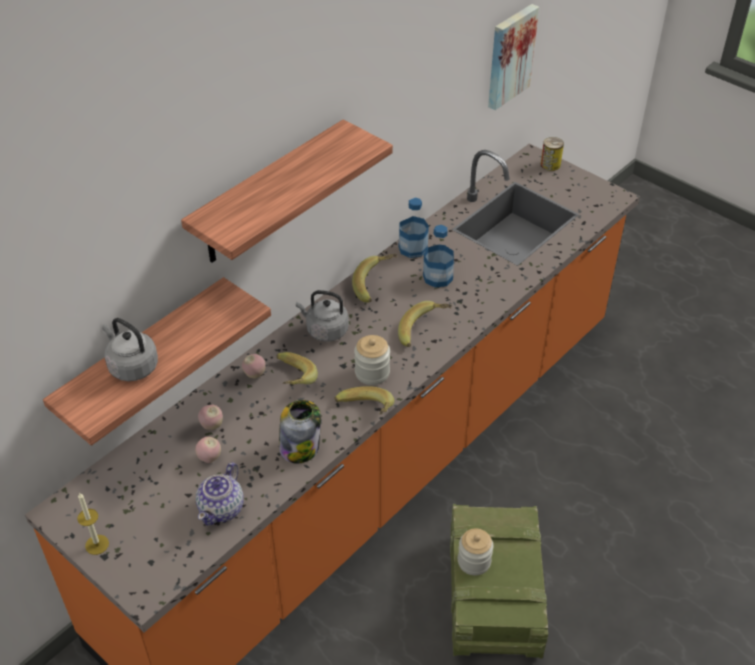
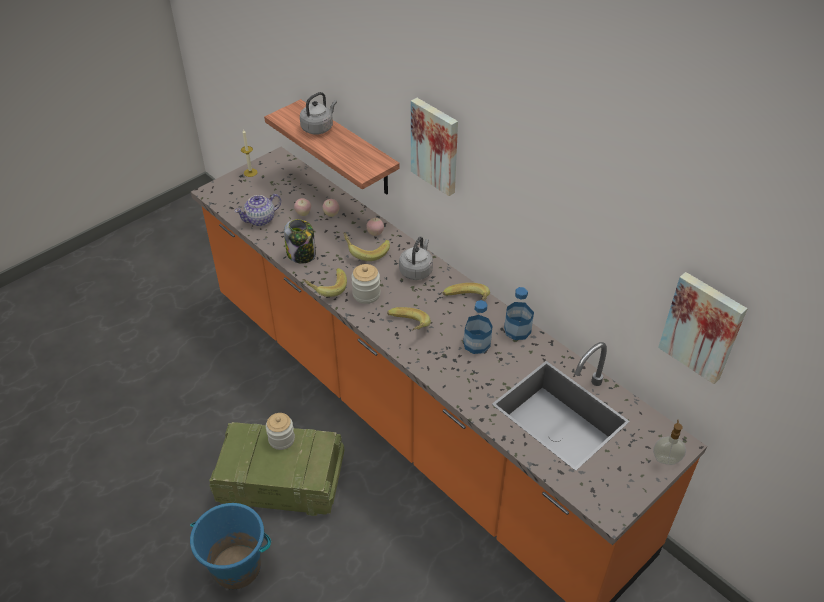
camera: 95 degrees right, 0 degrees up
(222, 508) = (261, 219): teapot -> teapot turned 60 degrees counterclockwise
(269, 194) = (436, 145): shelf -> picture
(550, 164) = (666, 459): can -> soap dispenser
(616, 621) = (237, 567): none -> blue bucket

